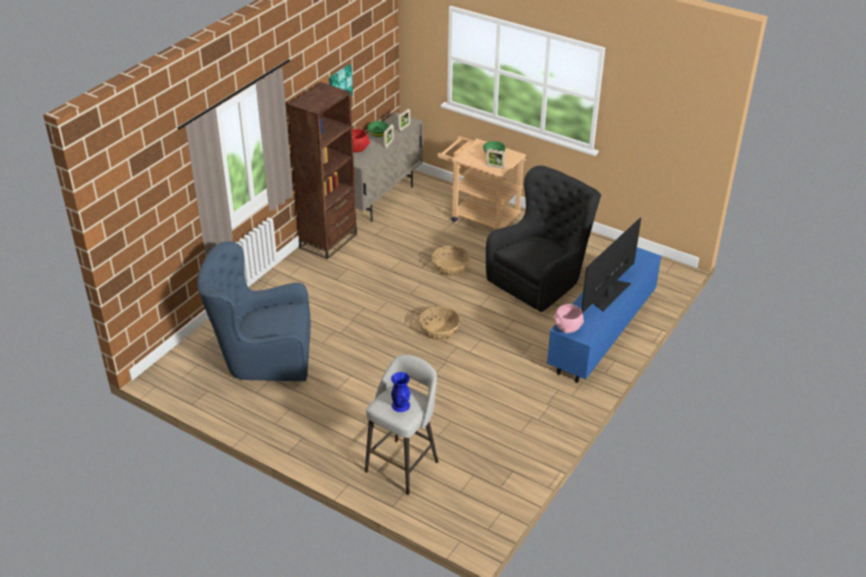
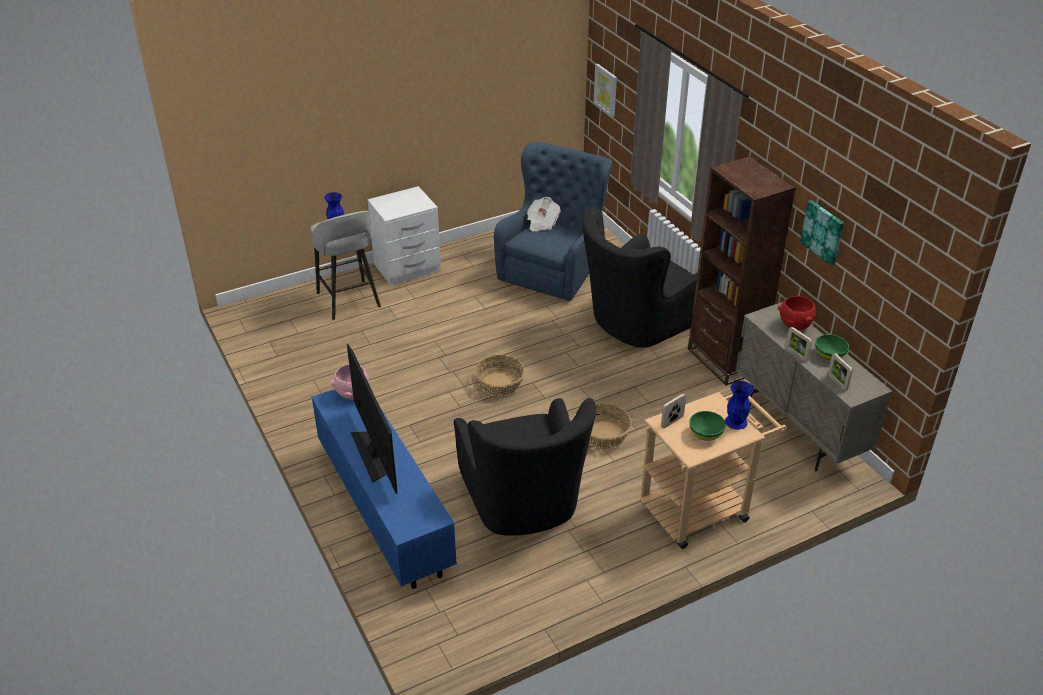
camera: 120 degrees right, 0 degrees up
(137, 237) = (606, 89): none -> picture
(256, 329) = (542, 223): none -> newspaper
(312, 290) = (637, 324): none -> black armchair
(323, 451) = (407, 268): none -> white nightstand
(474, 147) = (736, 421): none -> blue vase

